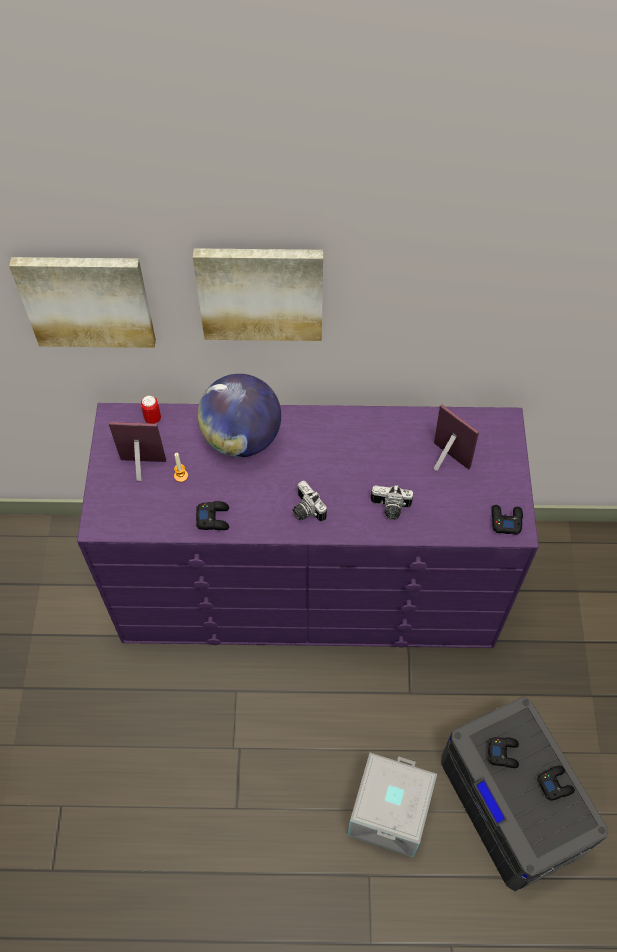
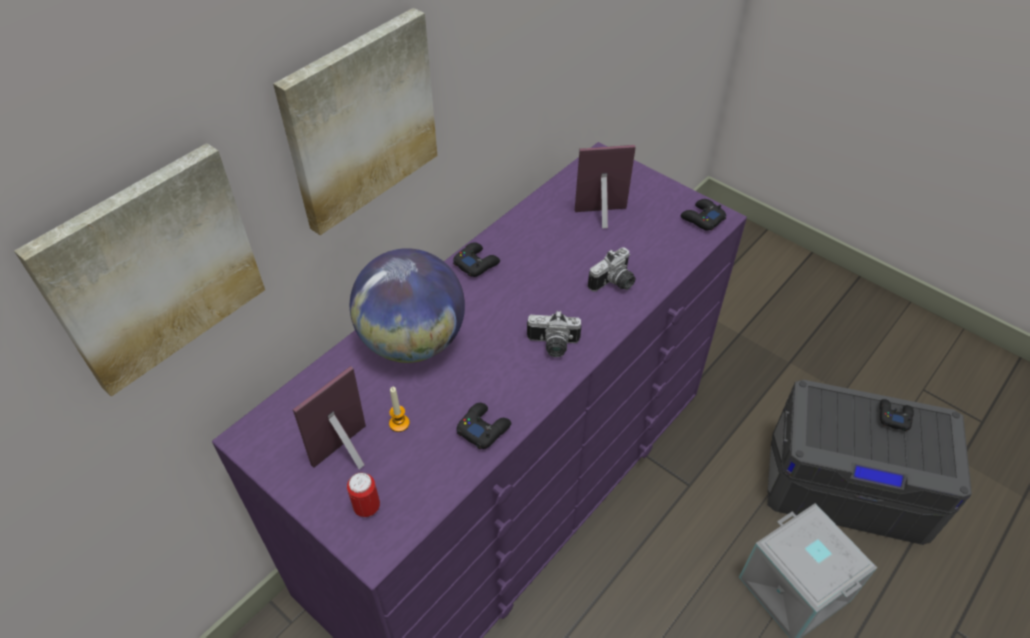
camera: 50 degrees left, 10 degrees down
(153, 419) = (298, 402): can -> can (367, 507)
(503, 753) = (840, 432): black game controller -> black game controller (476, 263)

